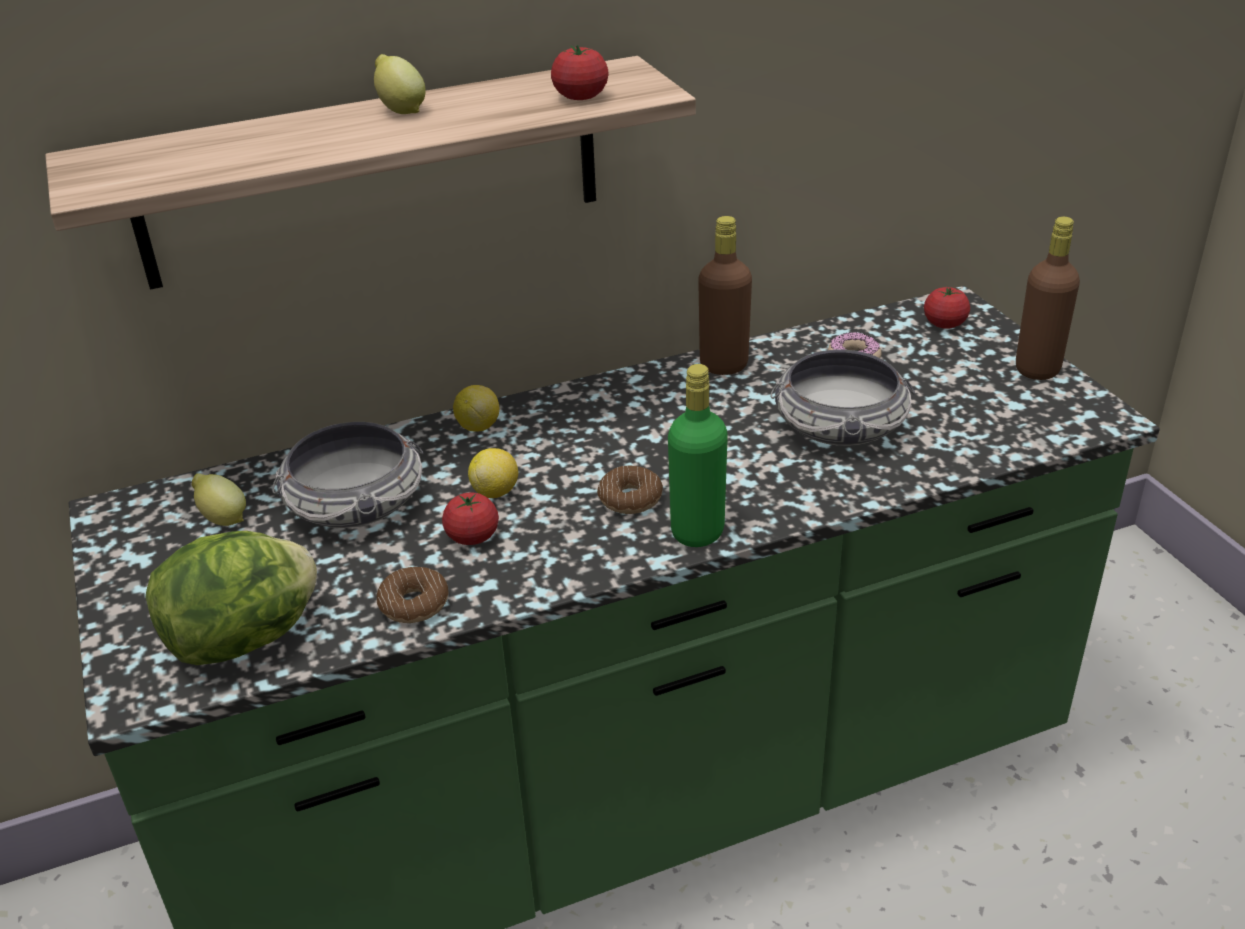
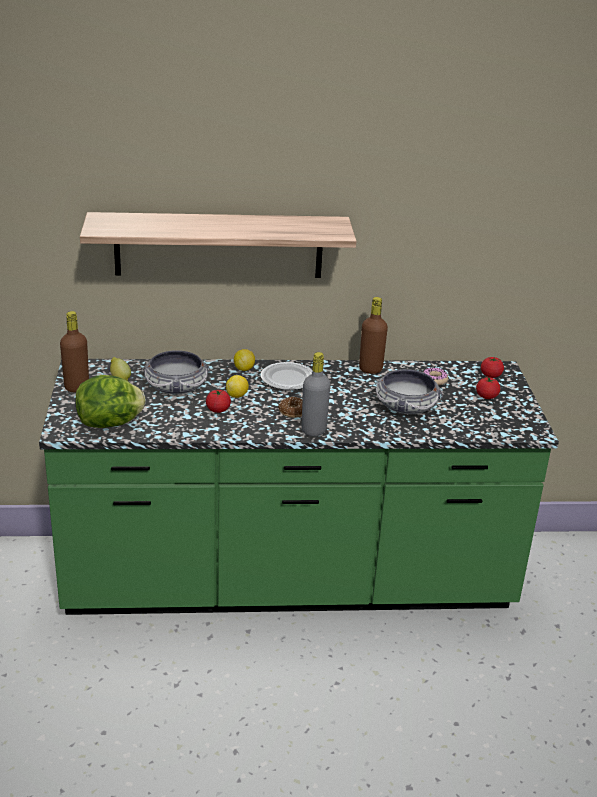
camera: 15 degrees right, 5 degrees down
(401, 110) = (232, 221): lemon -> none
(414, 604) = (181, 427): donut -> none
(578, 428) = (287, 379): none -> plate
(580, 97) = (308, 230): tomato -> tomato (486, 396)
(697, 532) = (313, 430): green bottle -> grey bottle
(1037, 369) = (520, 404): brown bottle -> brown bottle (76, 387)

